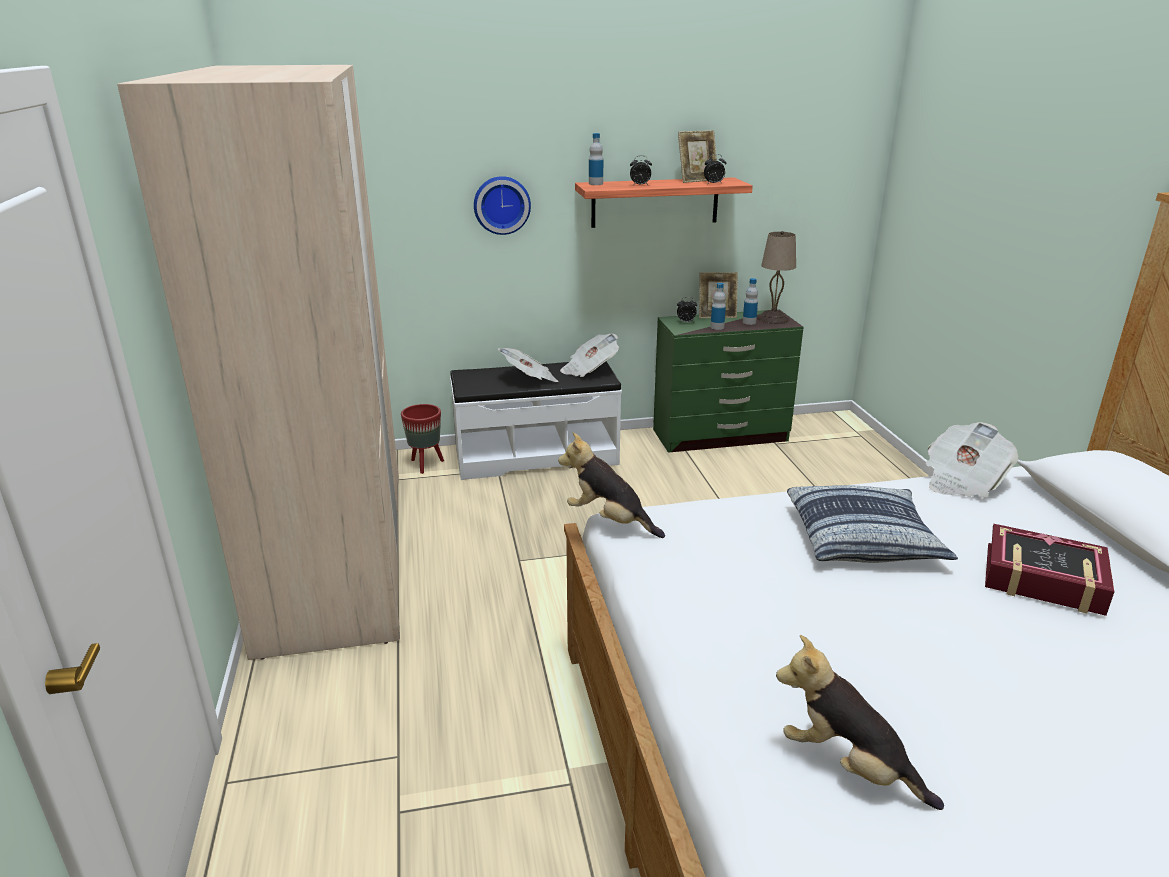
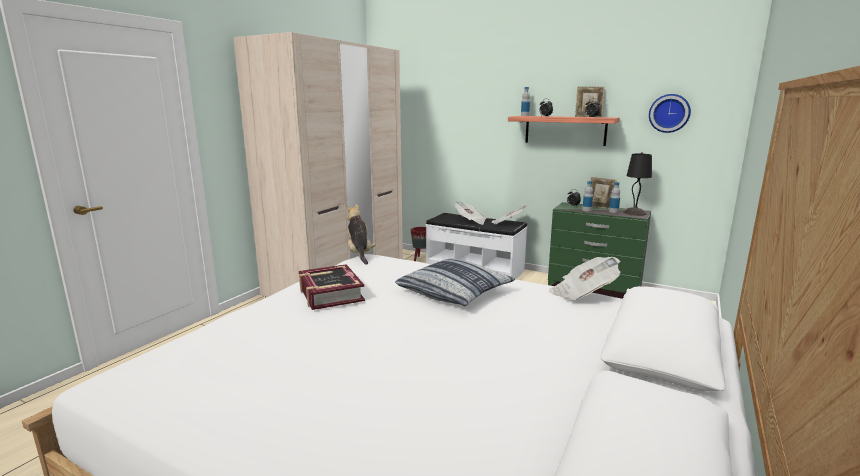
camera: 40 degrees right, 10 degrees down
(501, 204) = (478, 126): wall clock -> wall clock (669, 113)
(774, 319) = (635, 213): beige table lamp -> black table lamp
(848, 765) = (247, 344): plush toy -> none
(1043, 579) = (515, 338): book -> book (330, 294)

